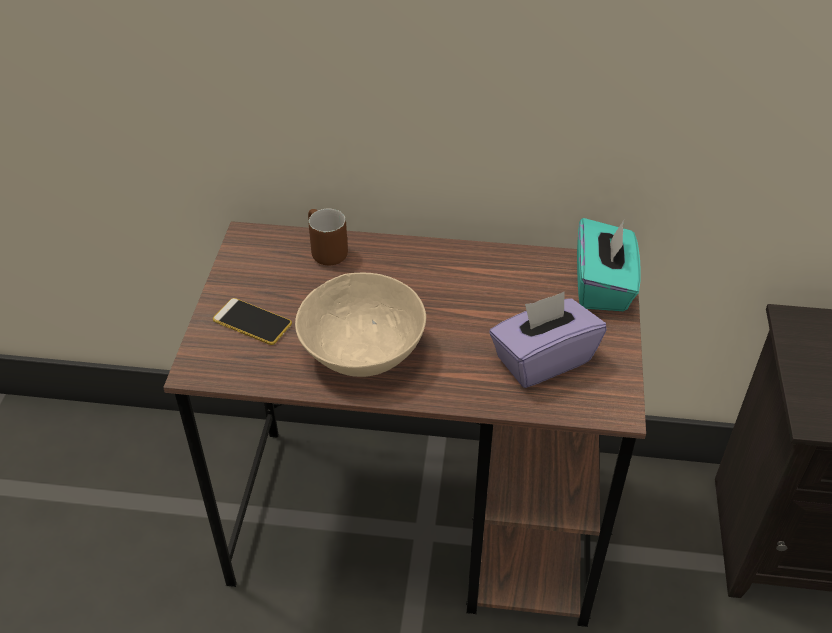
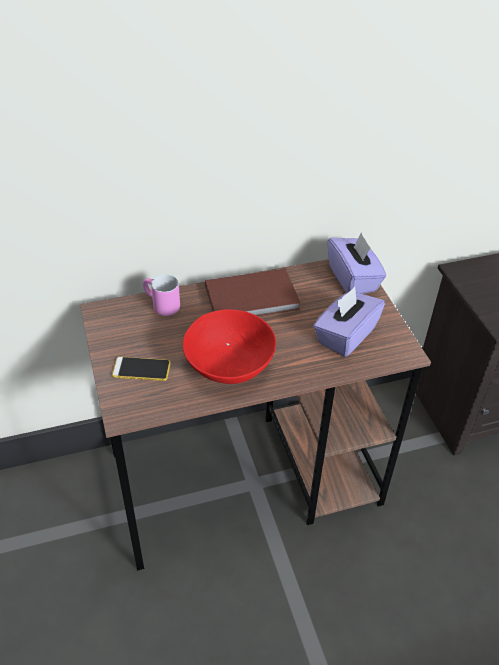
camera: 25 degrees left, 0 degrees up
(323, 251) = (160, 307): brown mug -> pink mug
(363, 351) = (230, 366): beige bowl -> red bowl
(447, 275) = (253, 299): none -> brown book
(603, 286) = (353, 279): turquoise tissue box -> purple tissue box

